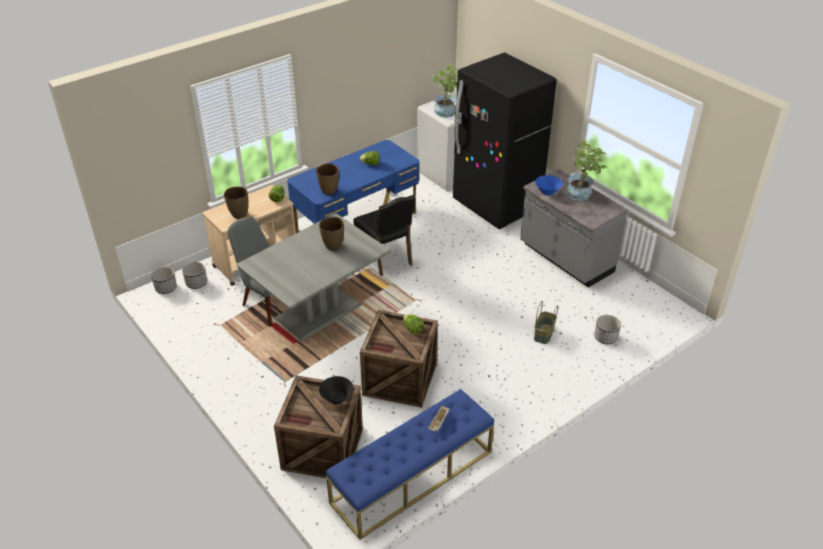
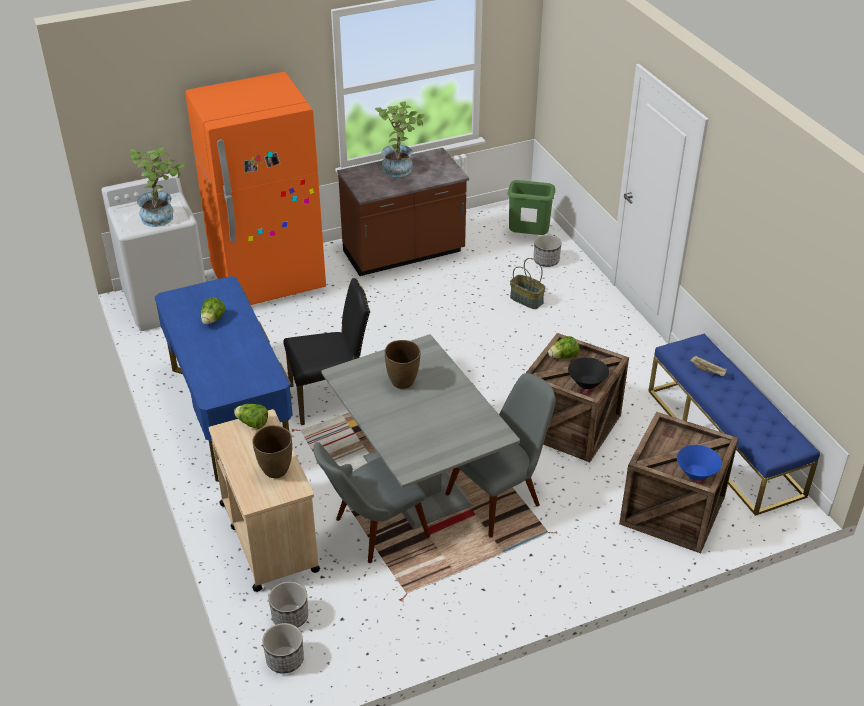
camera: 75 degrees left, 0 degrees up
(315, 353) = (501, 495): none -> grey chair
(329, 191) = (262, 369): brown vase -> none
(336, 398) = (670, 436): black bowl -> black bowl (587, 383)
(496, 206) = (268, 280): black fridge -> orange fridge
(547, 192) = (382, 188): blue bowl -> blue bowl (696, 473)
(565, 259) = (404, 254): grey counter -> brown counter
(633, 322) = (528, 237): none -> green trash can

